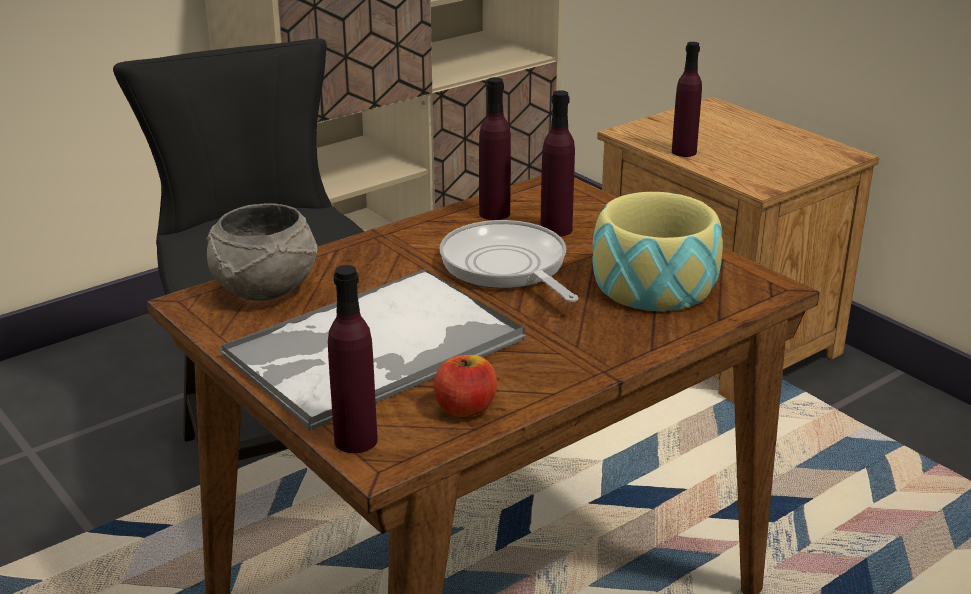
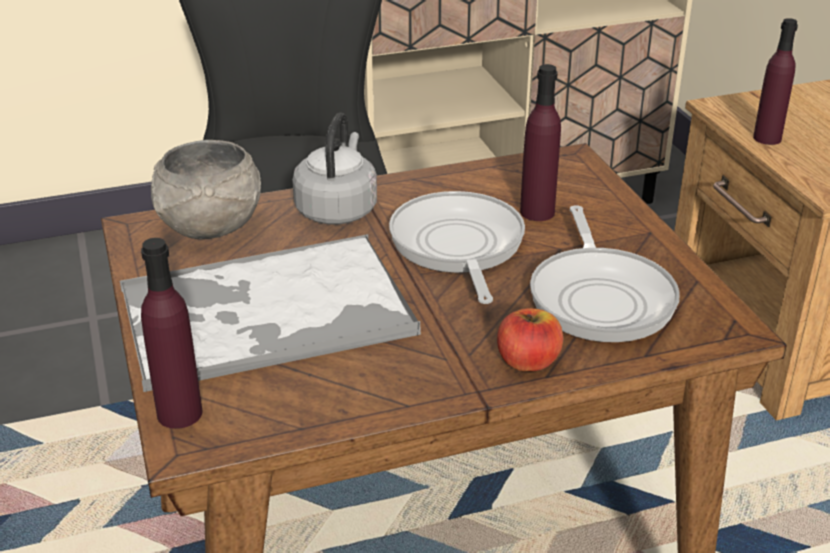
camera: 20 degrees right, 5 degrees up
(376, 255) = (337, 209): none -> grey kettle
(465, 408) = (308, 402): apple -> apple (528, 361)
(494, 213) = (485, 182): purple bottle -> none
(654, 284) = (600, 297): bowl -> frying pan

